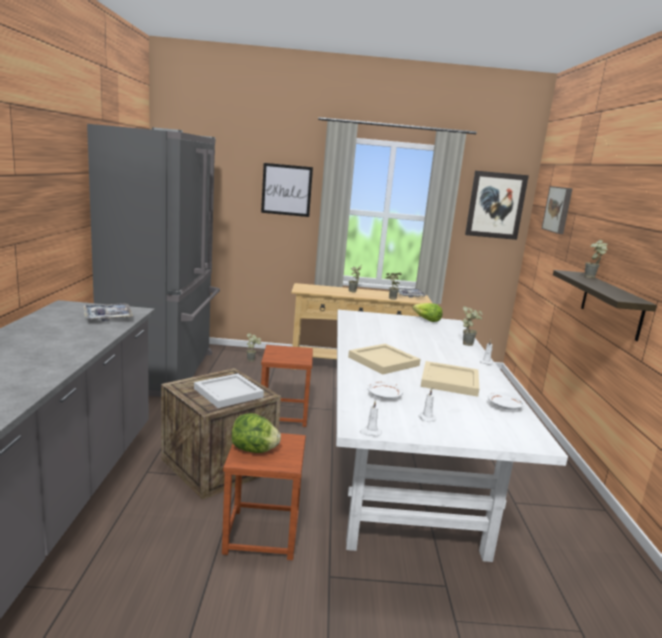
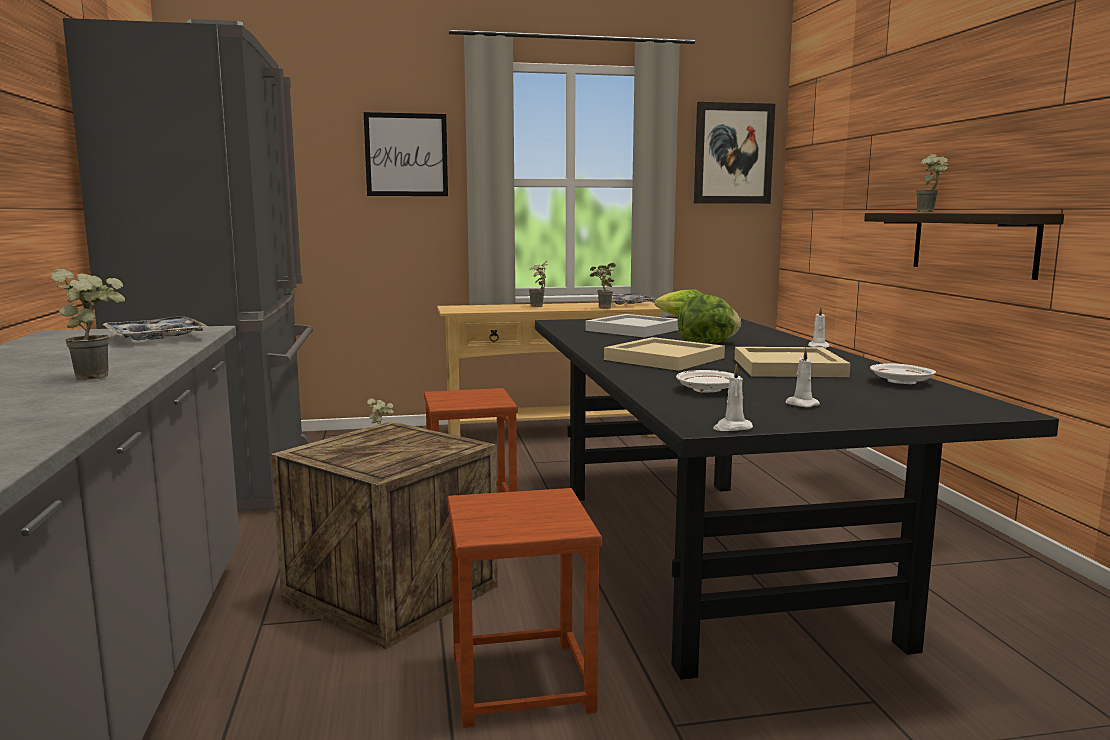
camera: 10 degrees left, 5 degrees down
(229, 393) = (404, 450): white tray -> white tray (635, 329)
(254, 450) = (497, 518): lettuce -> lettuce (707, 343)
(403, 474) = (709, 558): white dining table -> black dining table
(468, 343) = (769, 333): potted plant -> potted plant (100, 376)
(559, 209) = (839, 138): picture -> none

